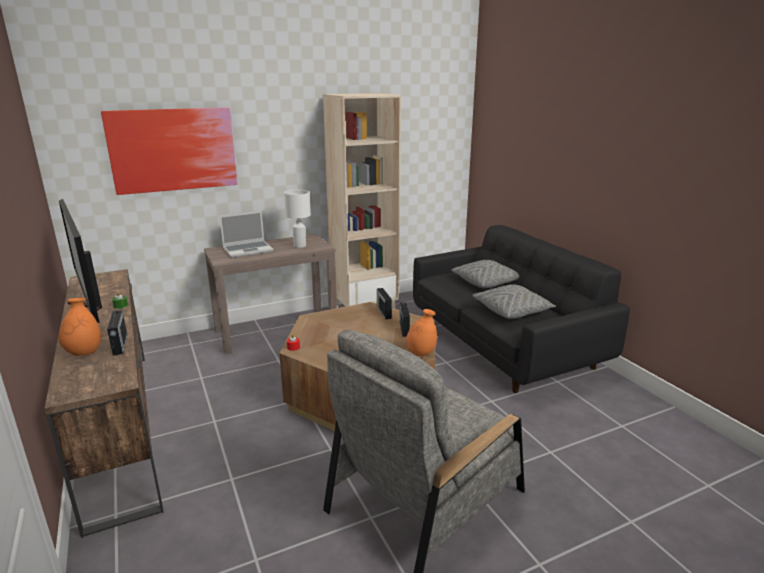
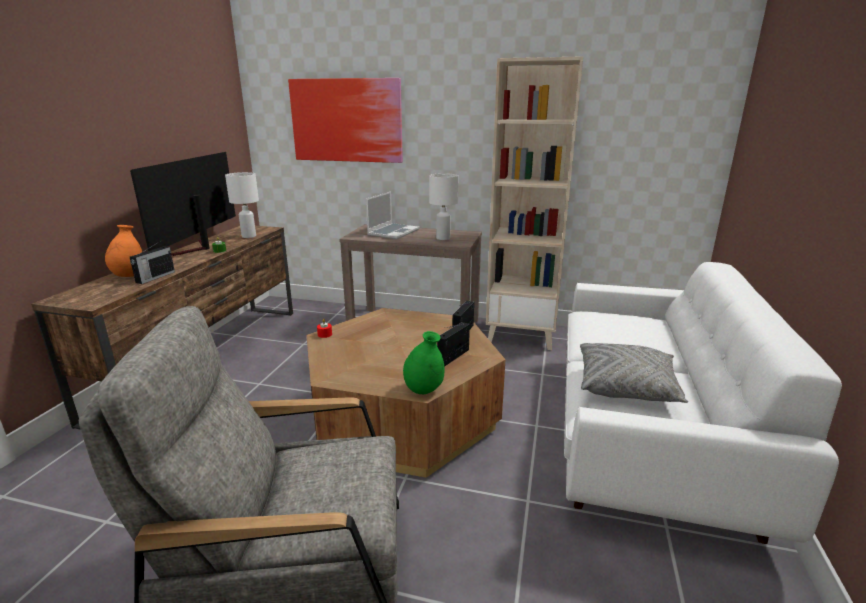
camera: 40 degrees right, 0 degrees up
(113, 285) = (249, 236): none -> white table lamp
(248, 250) = (393, 232): laptop -> laptop turned 75 degrees counterclockwise
(421, 353) = (424, 390): orange vase -> green vase
(486, 282) = (648, 339): grey pillow -> none
(503, 344) = (646, 437): black sofa -> white sofa

